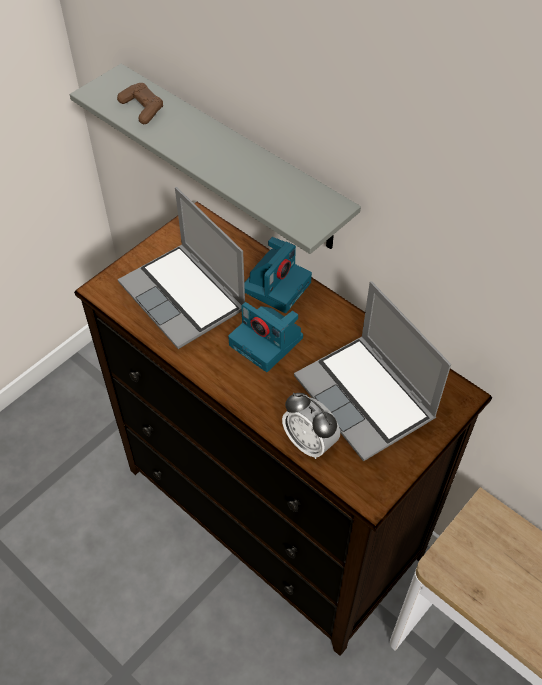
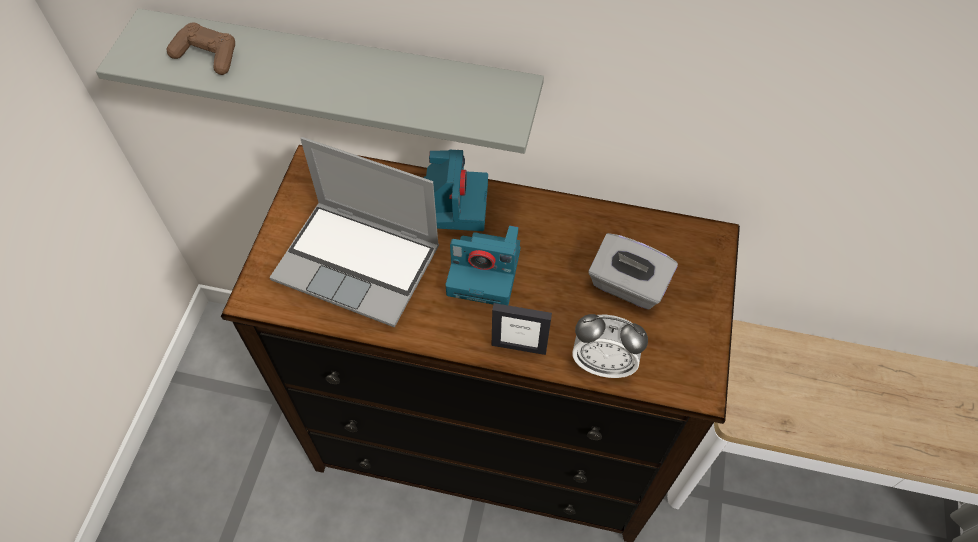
camera: 30 degrees left, 5 degrees up
(256, 402) = (519, 346): none -> picture frame
(366, 398) = (627, 285): laptop -> grey tissue box

